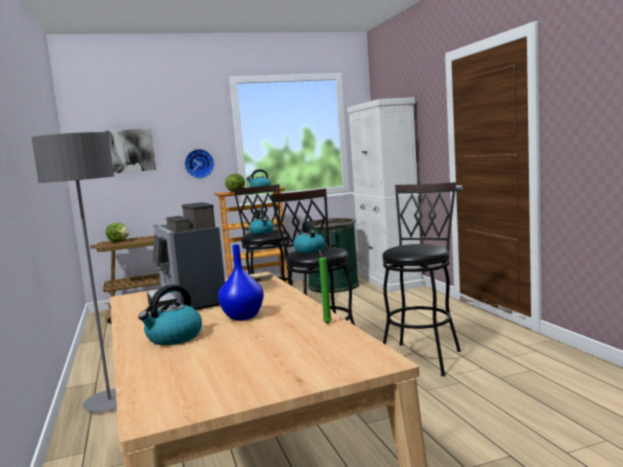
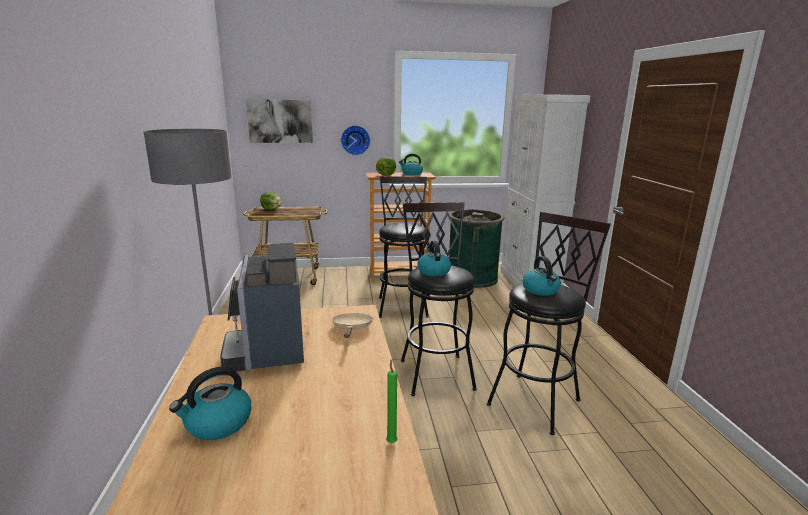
camera: 10 degrees right, 10 degrees up
(244, 316) = (309, 397): blue vase -> none
(262, 232) = (401, 227): kettle -> kettle (541, 290)

